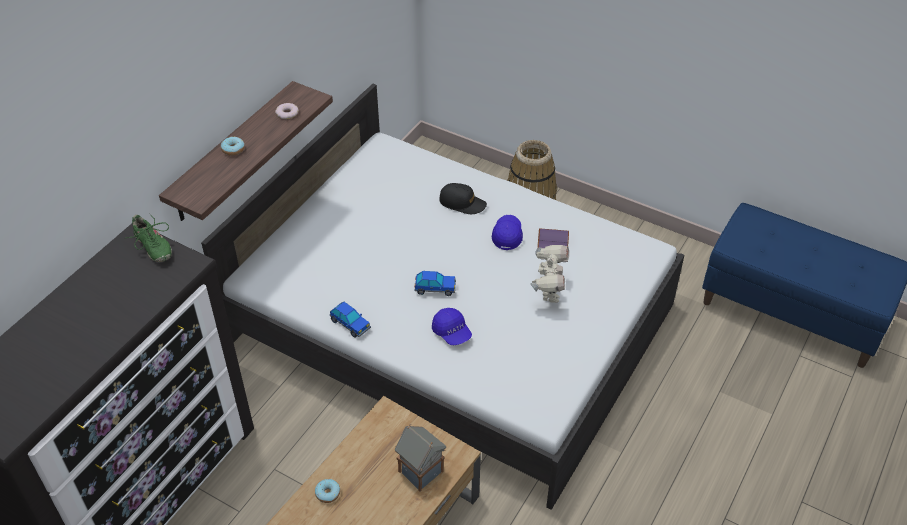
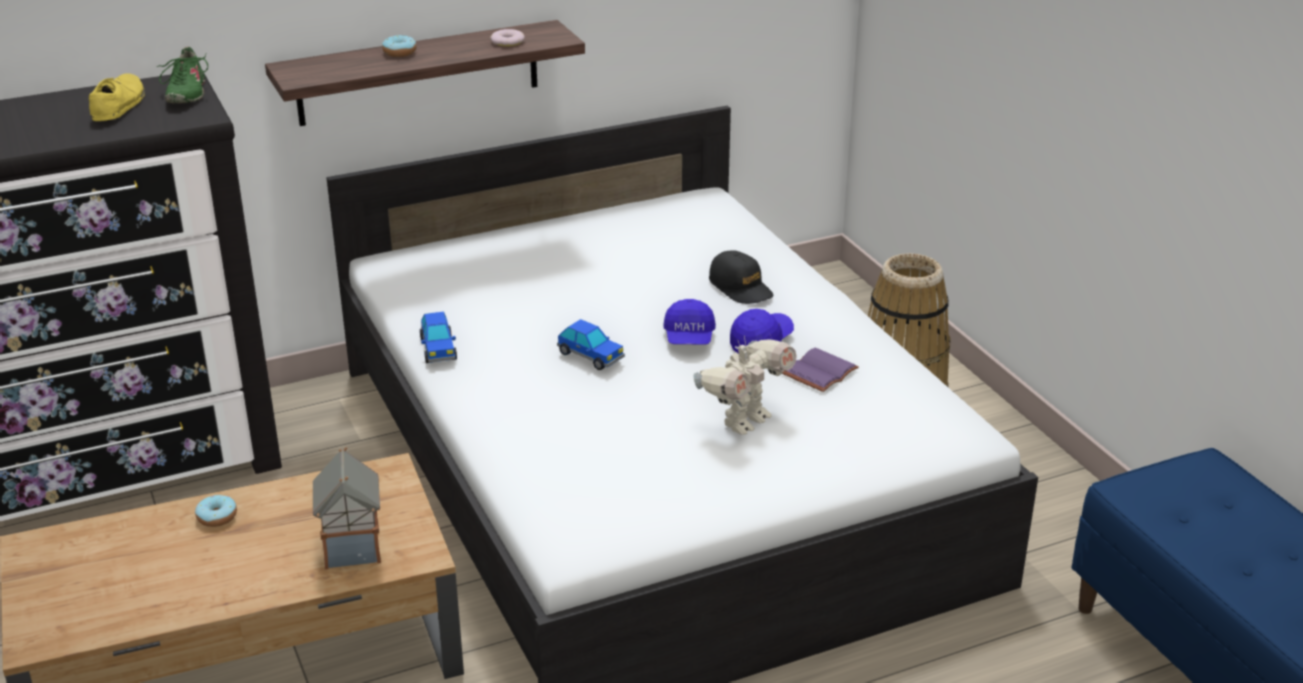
camera: 35 degrees right, 15 degrees down
(122, 278) = (118, 105): none -> yellow shoe
(452, 332) = (555, 409): blue cap -> blue cap (689, 338)

